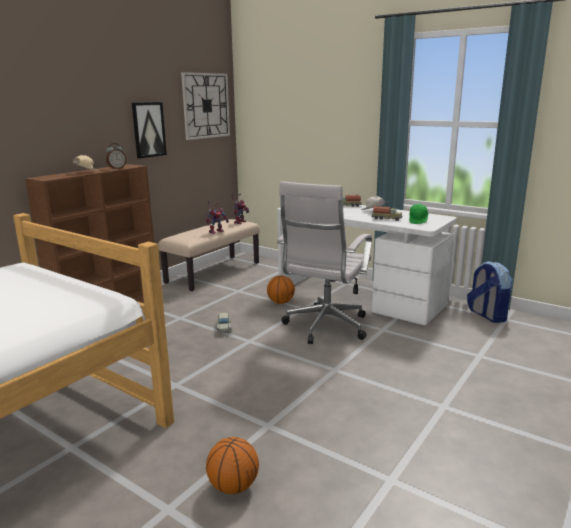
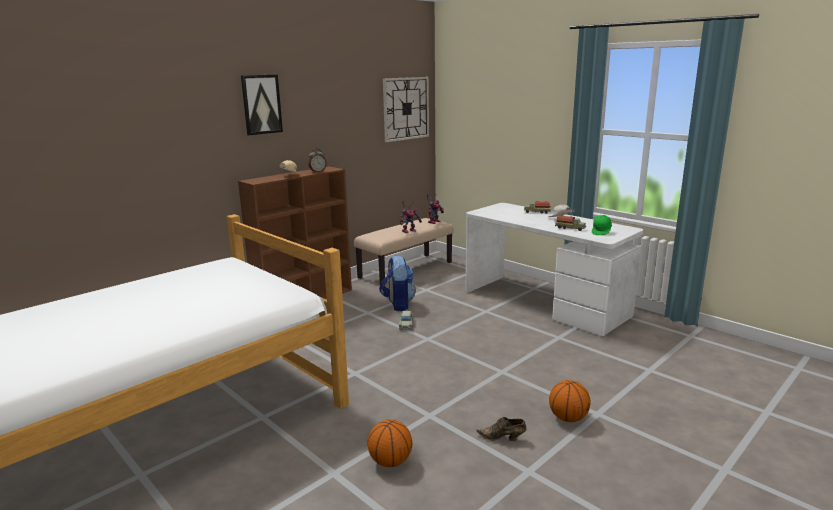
camera: 10 degrees right, 0 degrees up
(148, 129) = (349, 133): picture -> picture (261, 104)
(281, 302) = (465, 304): basketball -> basketball (568, 418)
(324, 327) = (502, 331): white office chair -> none
(353, 444) = (503, 438): none -> brown shoe
(486, 315) = (671, 330): backpack -> backpack (398, 304)

